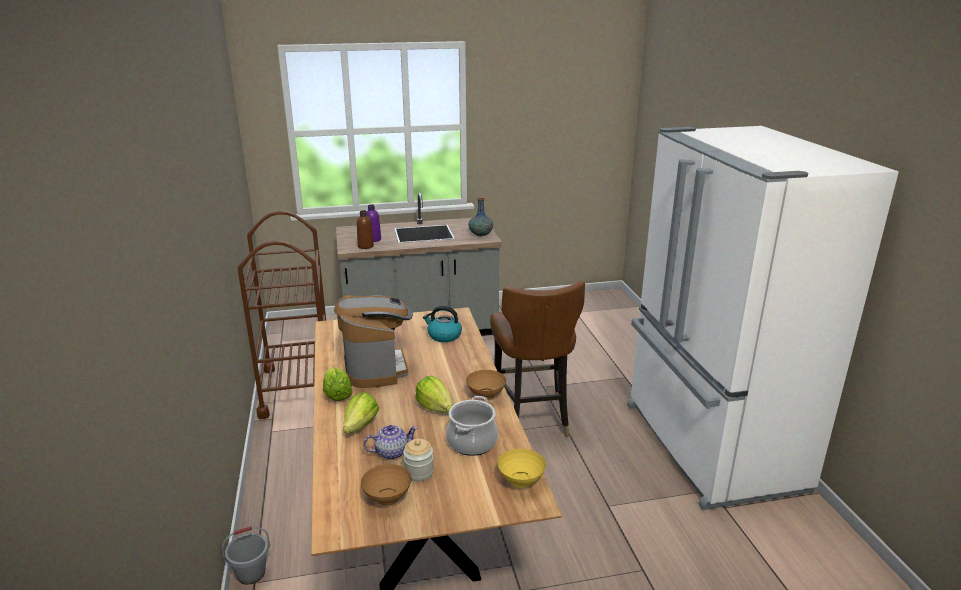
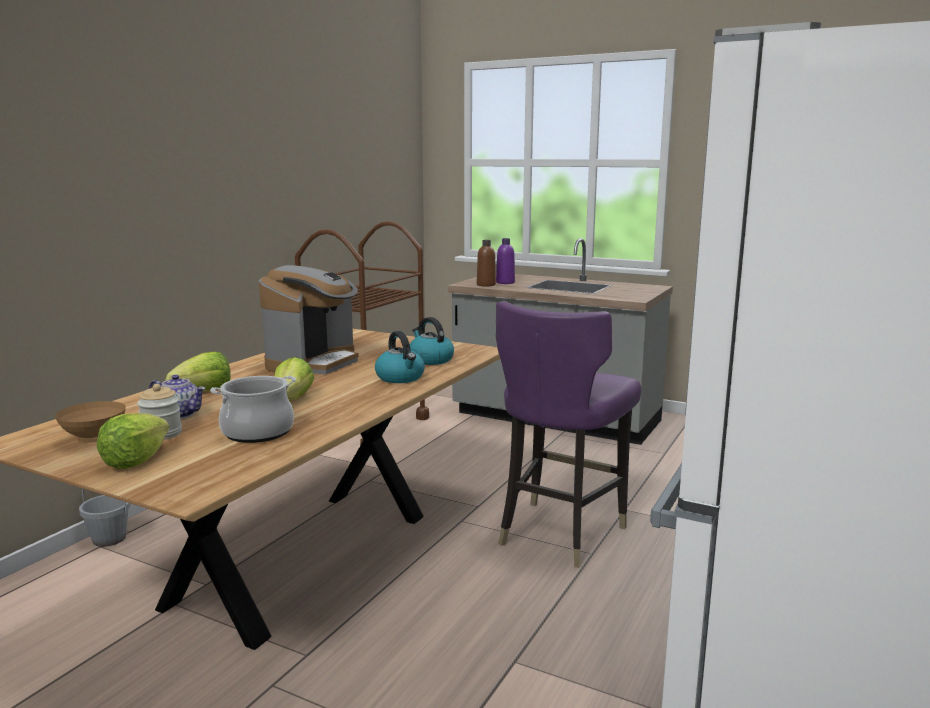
camera: 40 degrees right, 10 degrees down
(337, 394) = (240, 369): lettuce -> lettuce (135, 461)
(458, 360) = (400, 378): none -> kettle
(480, 234) = (633, 295): vase -> none
(486, 396) = (358, 408): brown bowl -> none
(521, 482) = (219, 476): yellow bowl -> none
(532, 418) = (559, 533): brown chair -> purple chair

